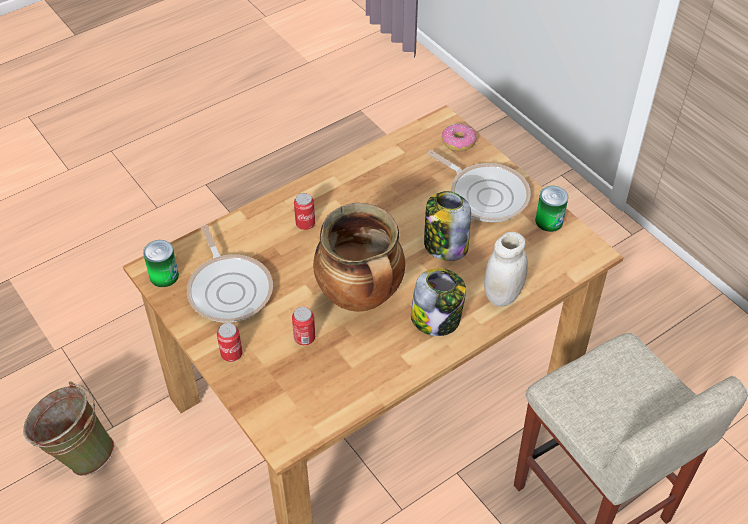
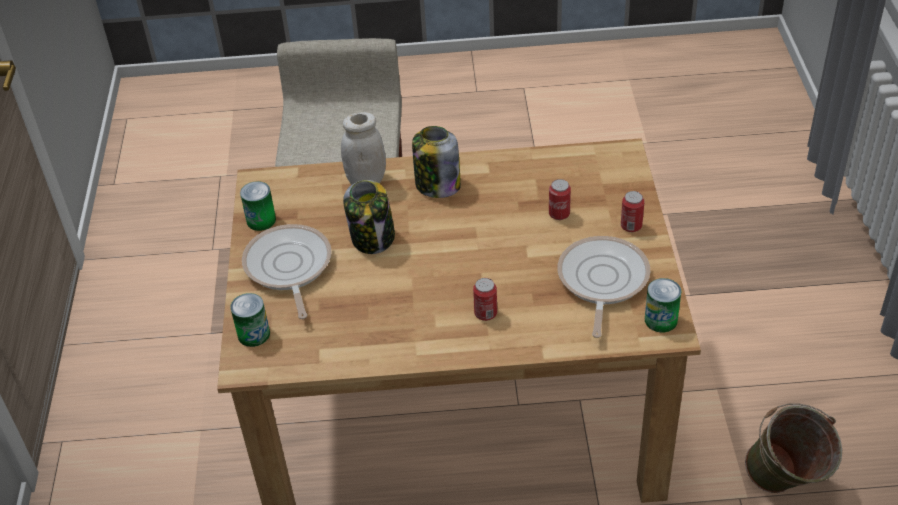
camera: 145 degrees left, 5 degrees down
(361, 297) = (485, 226): cooking pot -> none
(458, 142) = (254, 334): donut -> can

